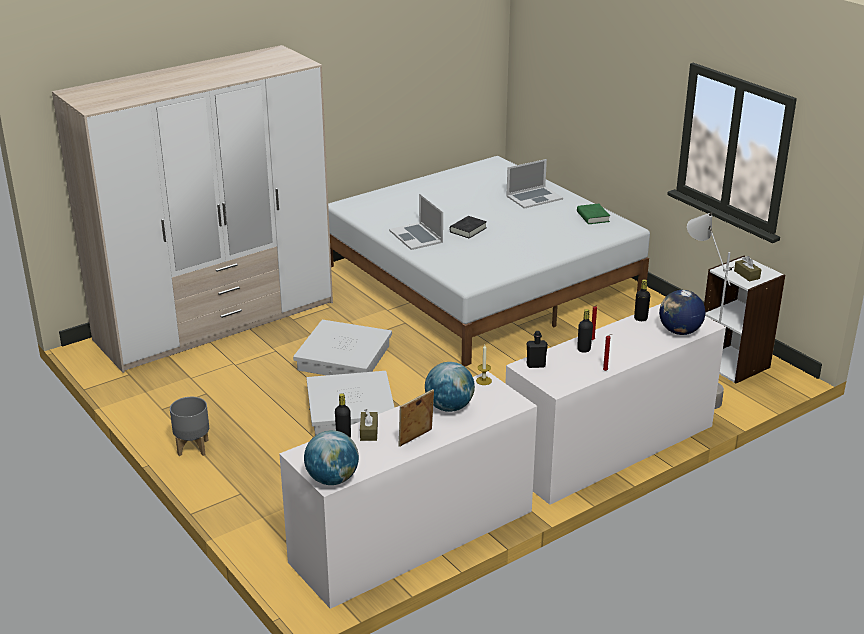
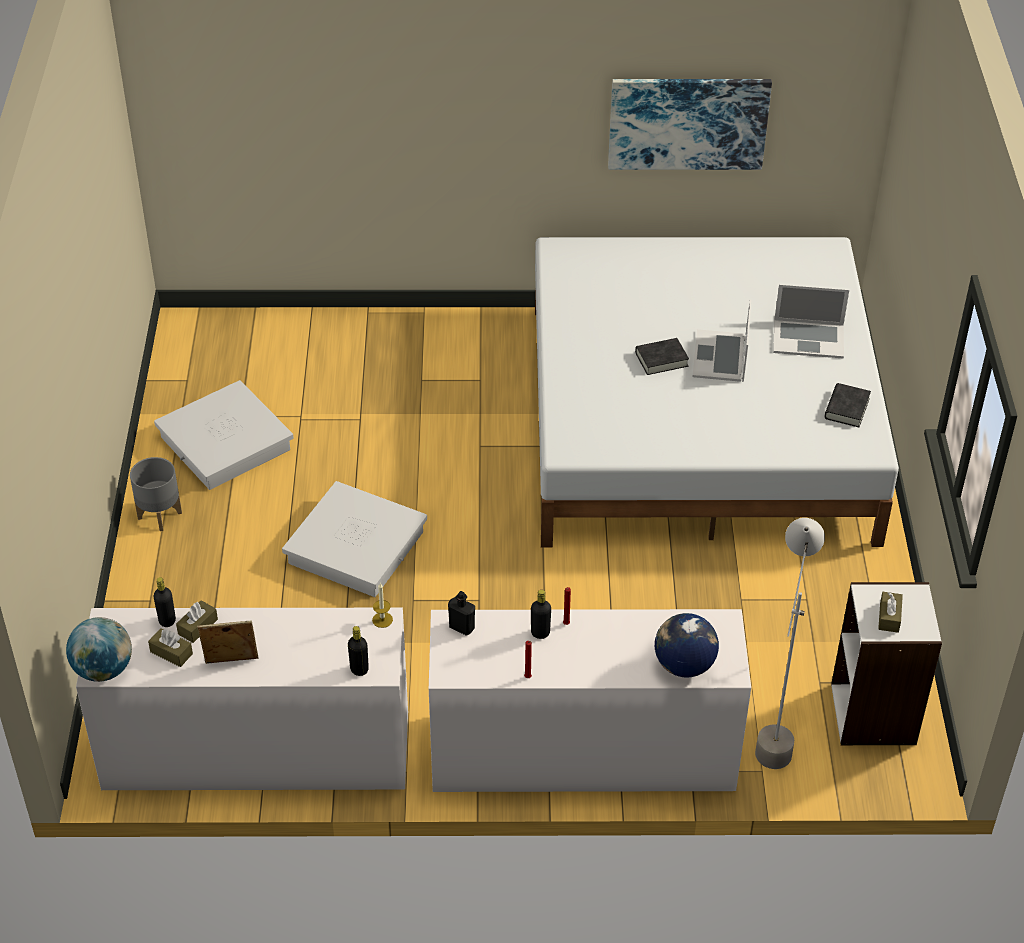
camera: 35 degrees right, 15 degrees up
(216, 321) = (338, 344): wardrobe -> none
(343, 357) = (421, 466): white storage box -> white storage box (225, 443)
(368, 451) = (171, 653): none -> brown tissue box
(402, 94) = (688, 122): none -> picture
(416, 236) = (587, 342): laptop -> laptop (720, 356)
(449, 407) = (308, 637): globe -> none
(593, 217) = (846, 408): green book -> black book
(640, 318) = (661, 621): black bottle -> black bottle (359, 669)

